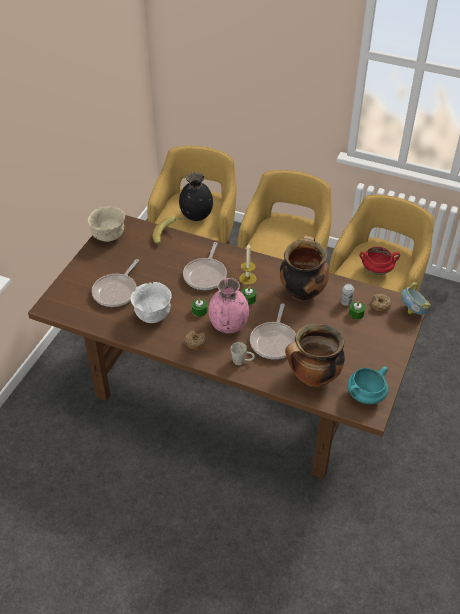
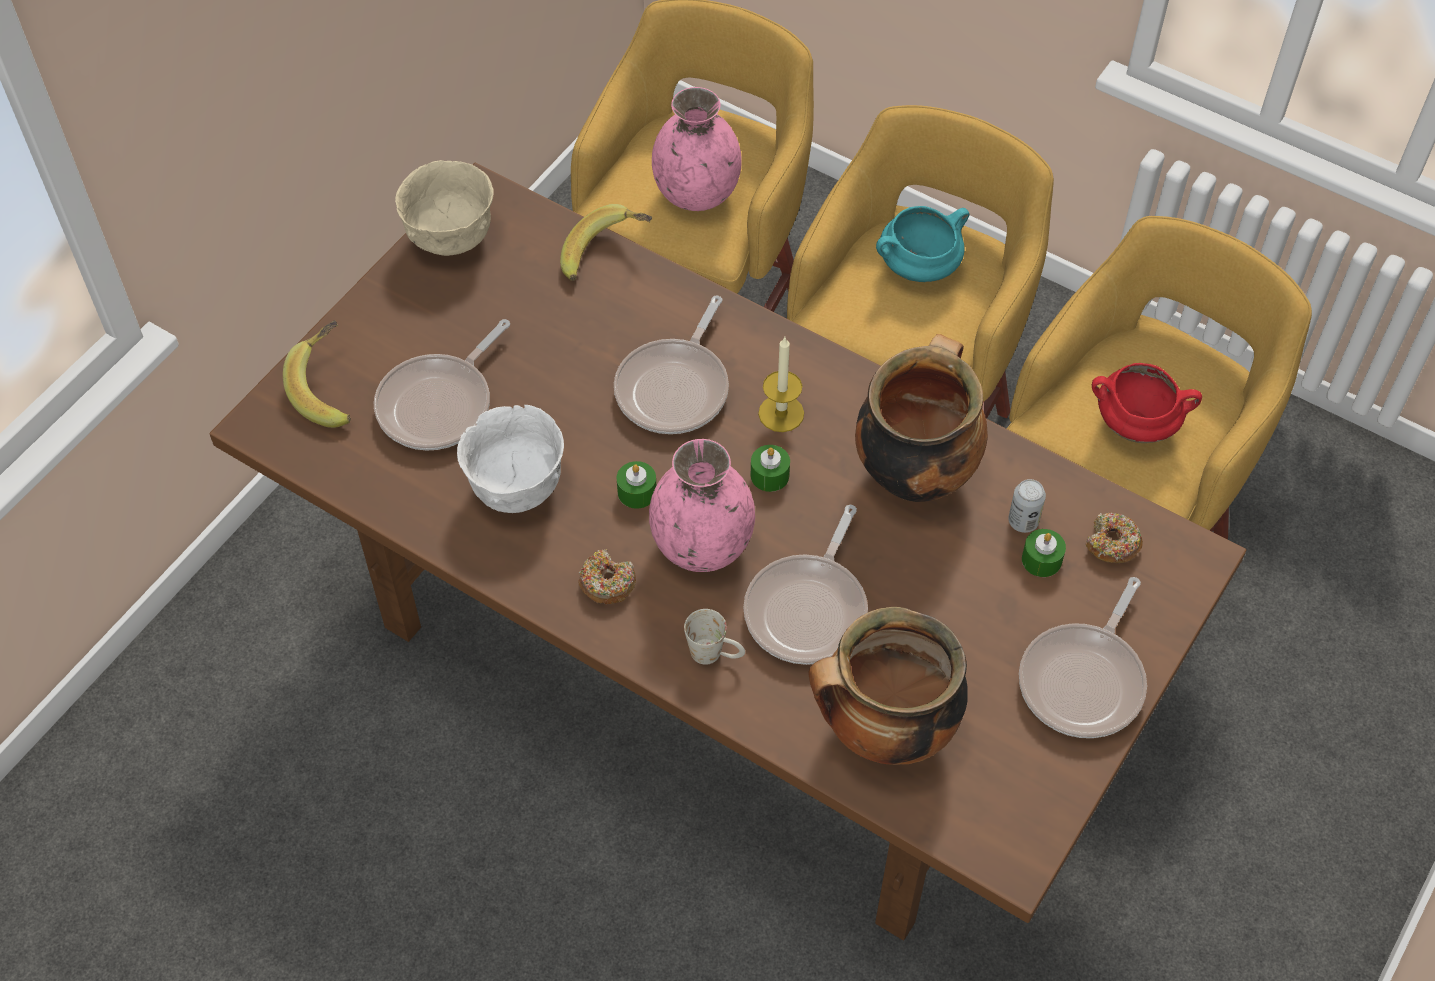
camera: 10 degrees right, 10 degrees up
(73, 291) = (331, 389): none -> banana
(196, 215) = (696, 192): black vase -> pink vase
(365, 396) = (1008, 806): turquoise cooking pot -> turquoise cooking pot (918, 268)
(382, 351) = (1084, 680): none -> frying pan
(412, 311) = (1194, 574): bowl -> none

